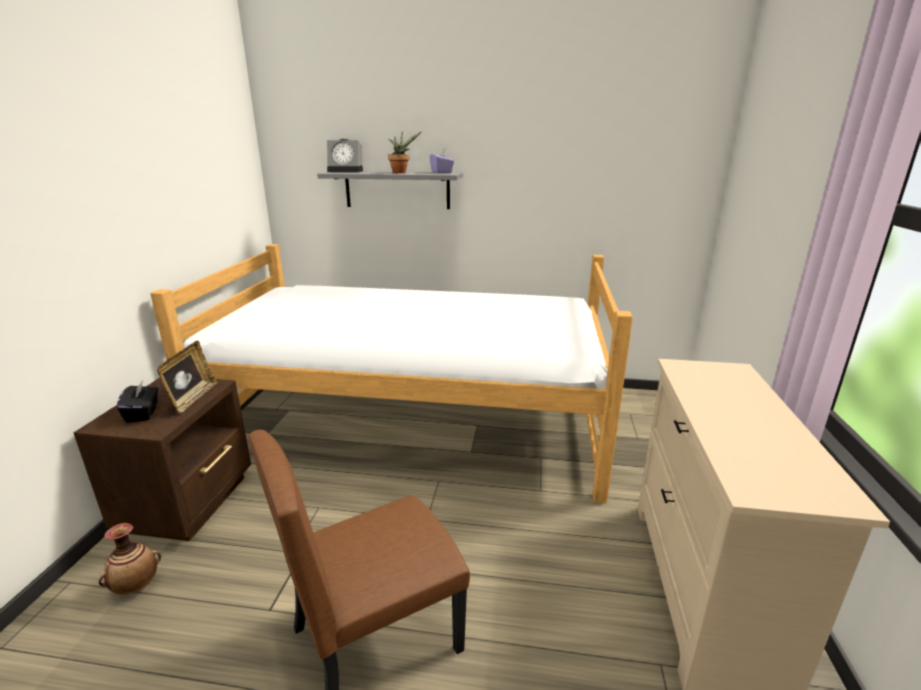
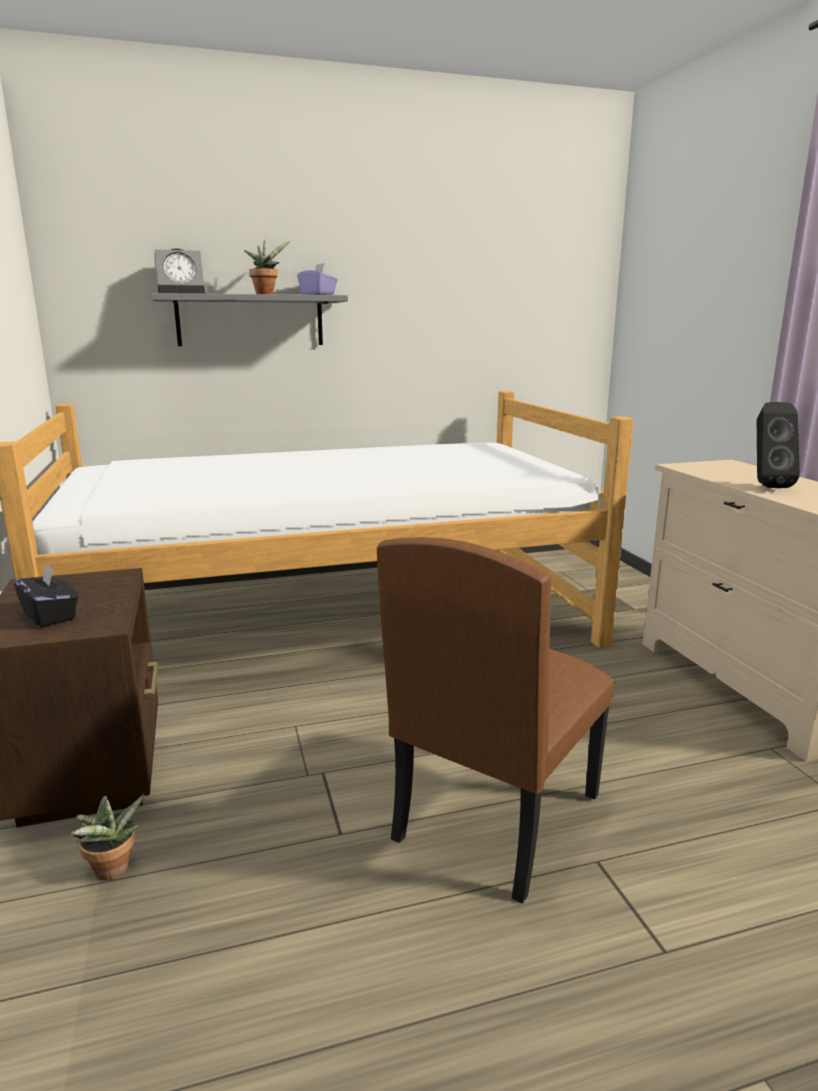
camera: 25 degrees left, 5 degrees down
(136, 586) = (112, 873): vase -> potted plant
(192, 398) = (106, 591): picture frame -> none
(724, 414) = (766, 486): none -> black speaker

